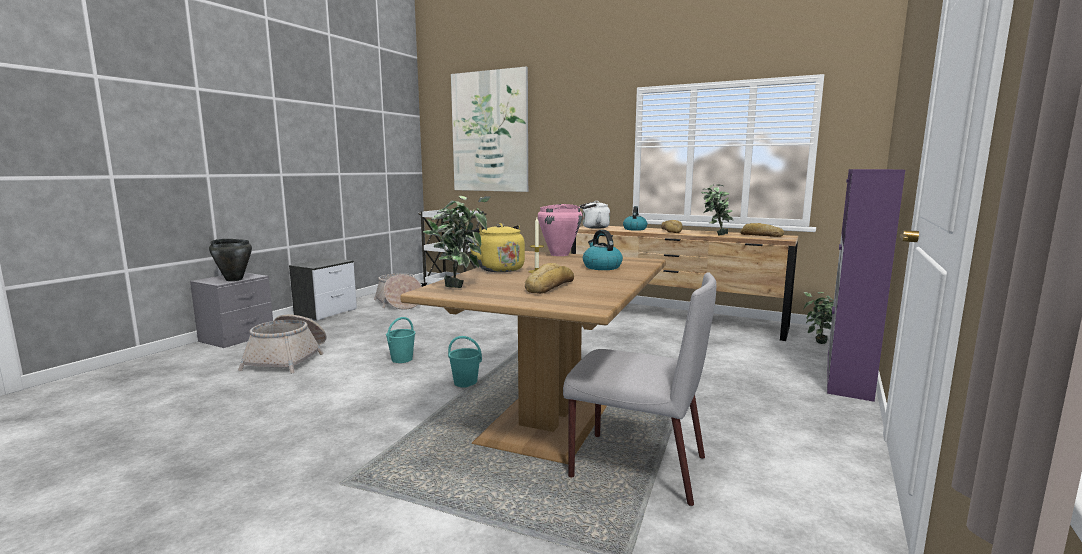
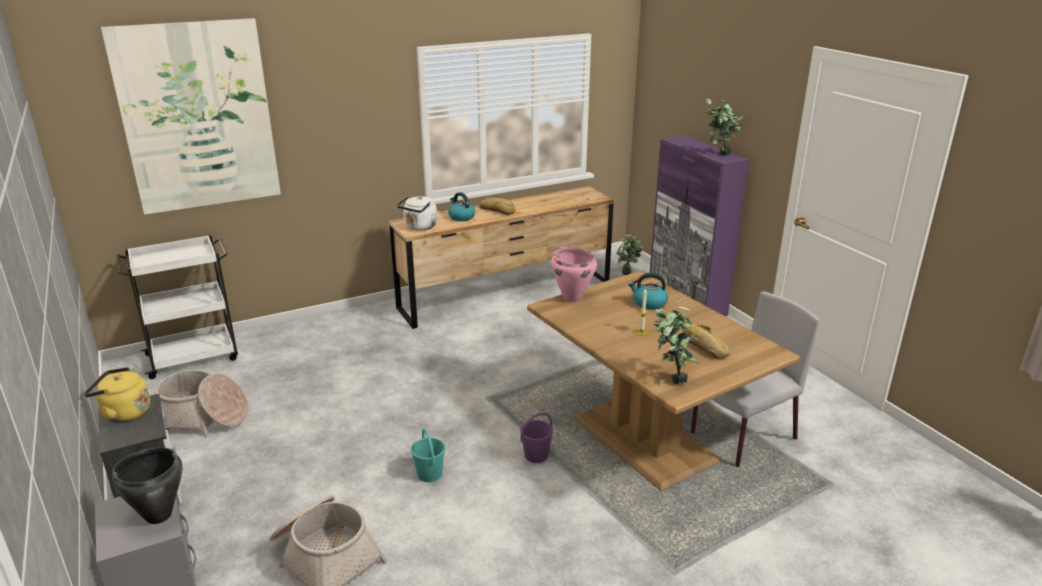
camera: 55 degrees left, 15 degrees up
(466, 383) = (536, 455): turquoise bucket -> purple bucket
(498, 269) = (613, 343): yellow kettle -> yellow kettle (123, 413)
(715, 235) = (546, 207): potted plant -> potted plant (719, 155)
(761, 235) = (572, 195): bread -> none

